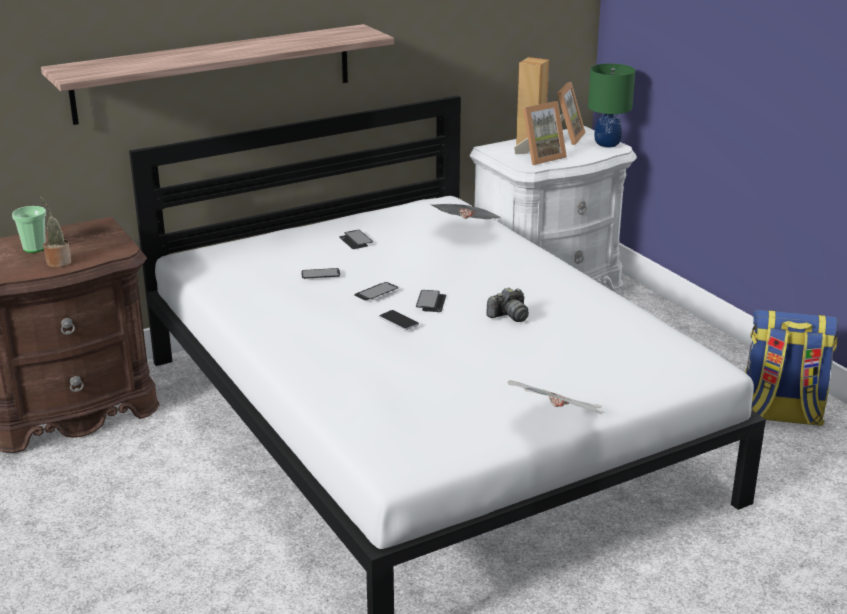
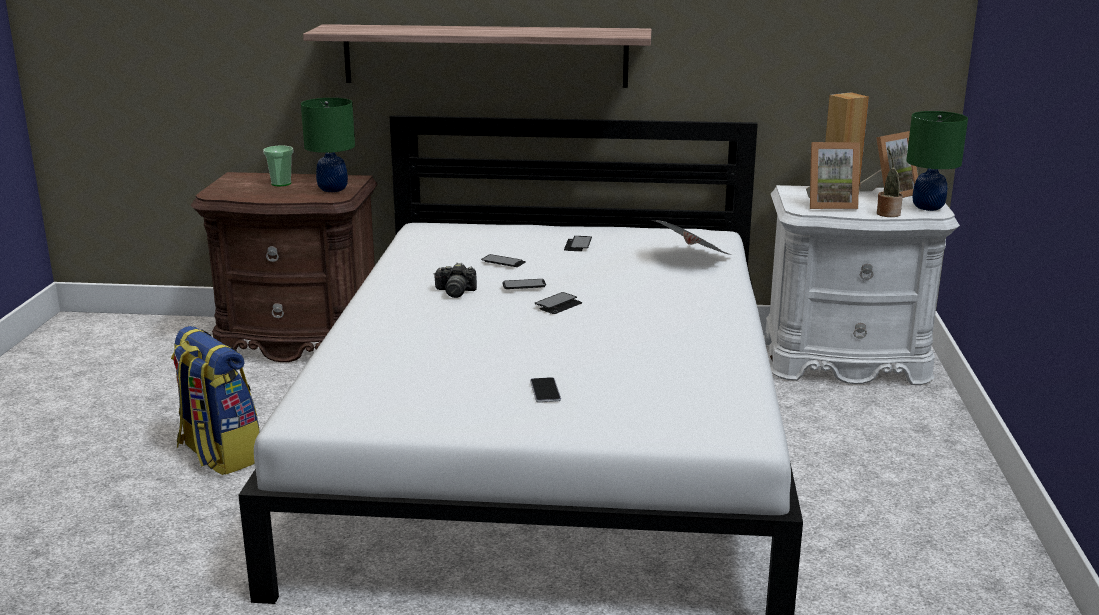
camera: 35 degrees right, 5 degrees down
(58, 262) = (278, 195): potted plant -> potted plant (887, 213)
(103, 242) = (333, 189): none -> green table lamp
(398, 321) = (504, 311): phone -> phone (545, 391)
(509, 316) = (613, 334): camera -> camera (455, 292)
(559, 421) = (505, 428): newspaper -> none
(780, 415) = (953, 561): backpack -> backpack (218, 454)

